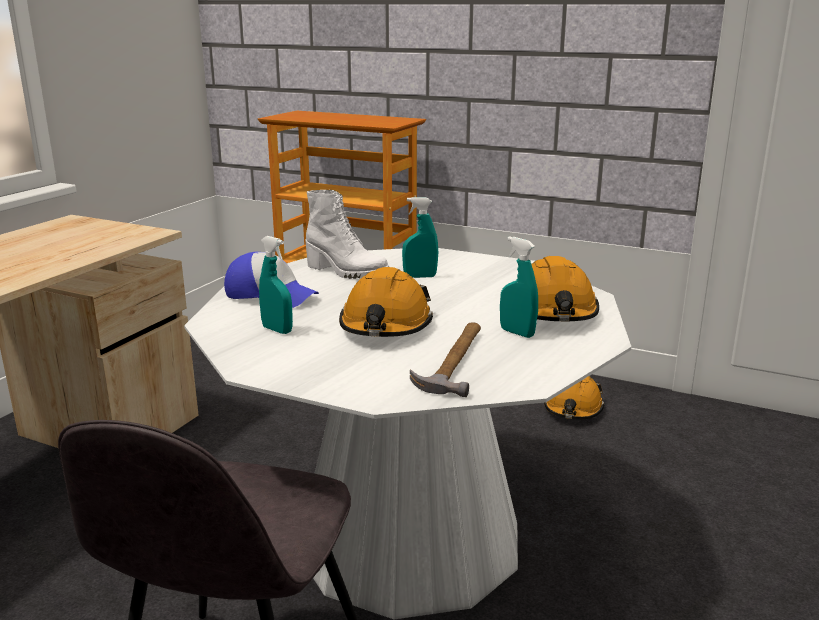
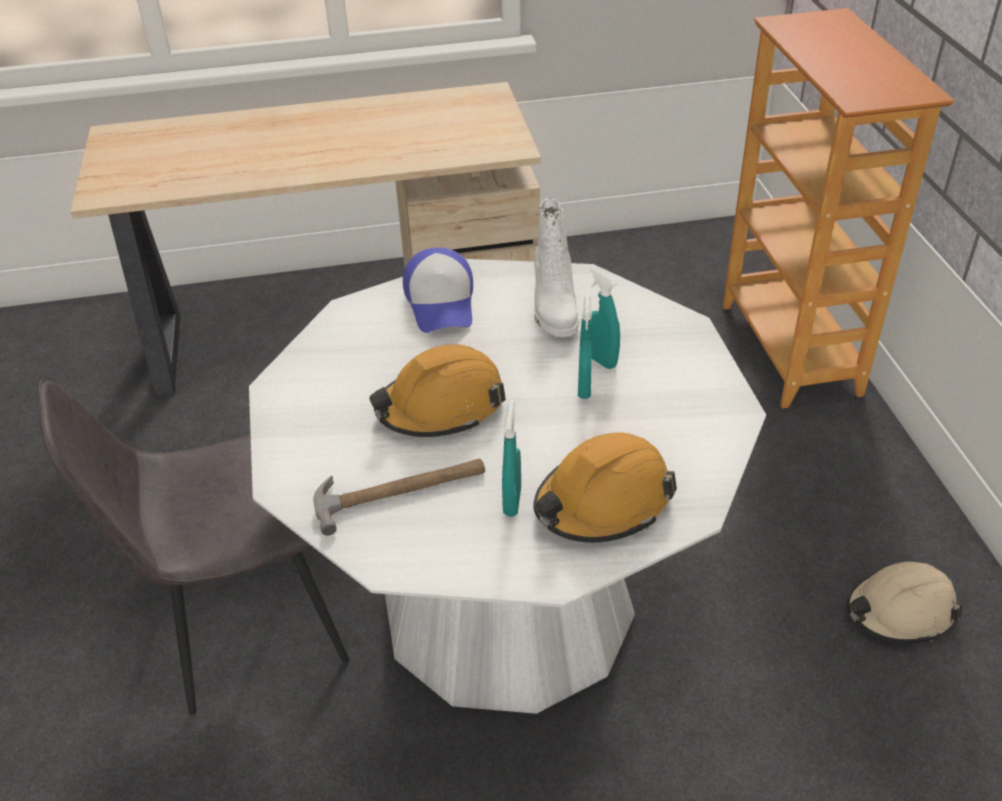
camera: 55 degrees right, 20 degrees up
(277, 330) = (367, 352): turquoise spray bottle -> turquoise spray bottle (584, 387)
(573, 408) = (899, 612): orange hard hat -> beige hard hat

